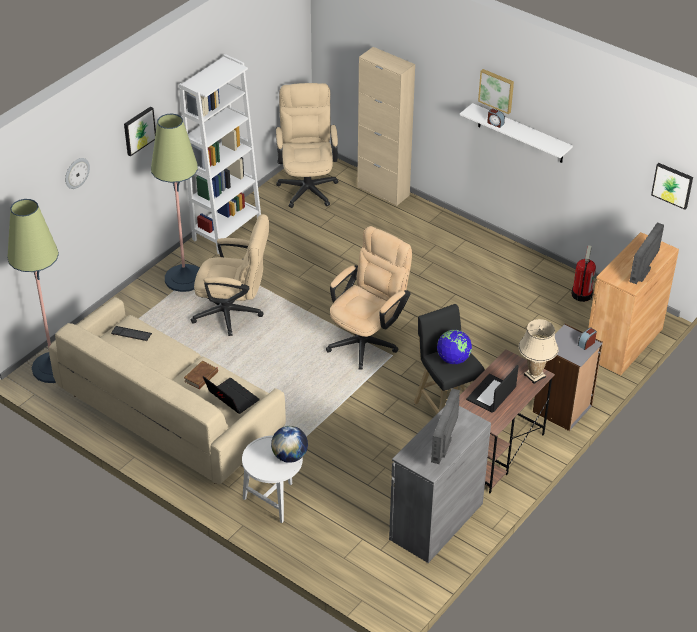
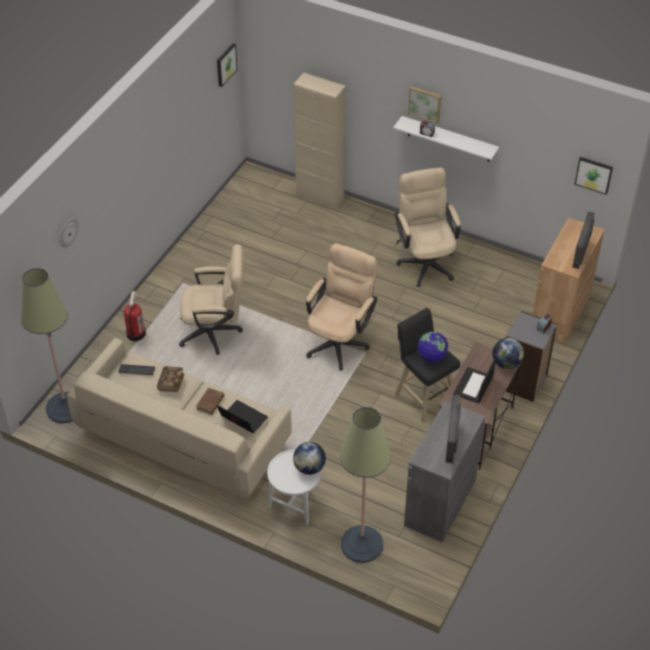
camera: 10 degrees left, 5 degrees up
(139, 130) = (114, 182): picture -> picture (225, 64)
(164, 352) = (171, 383): none -> book
(184, 278) = (163, 304): floor lamp -> floor lamp (362, 544)
(227, 231) = (189, 253): white bookcase -> none
(307, 185) = (251, 199): beige office chair -> beige office chair (425, 261)
(534, 376) = (506, 363): beige table lamp -> globe
(581, 294) = (514, 272): fire extinguisher -> fire extinguisher (135, 334)

